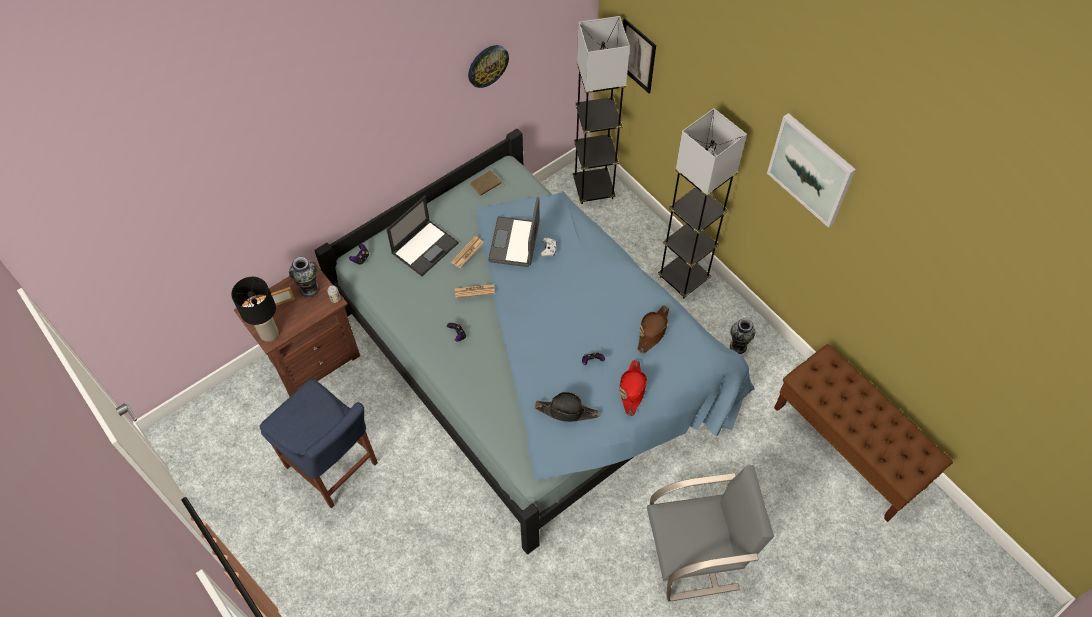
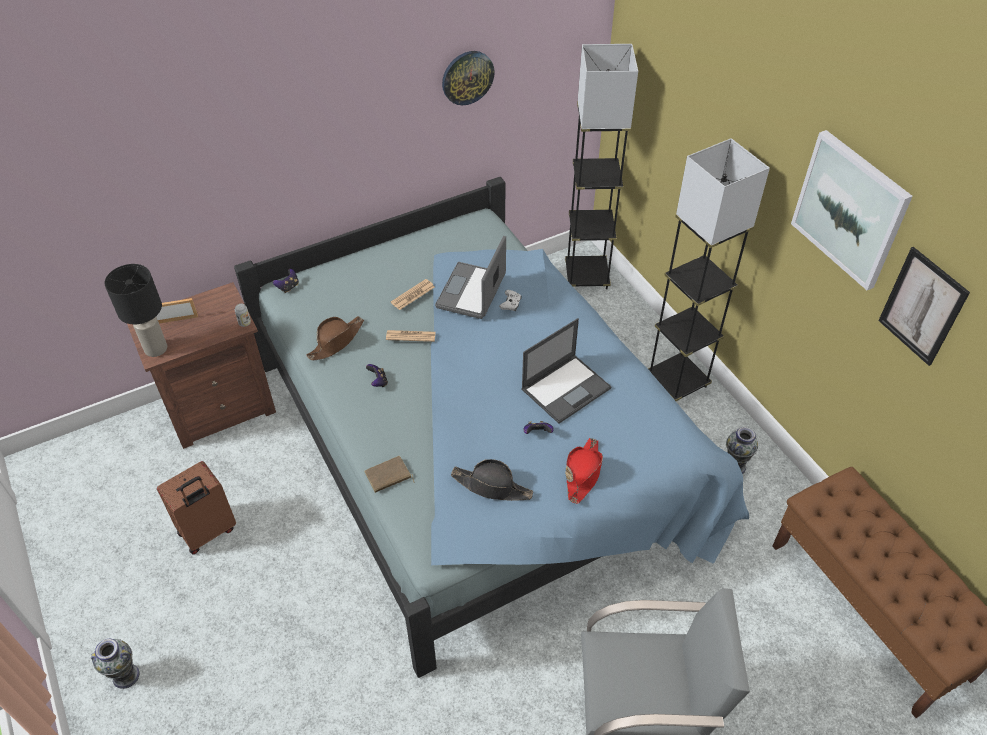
camera: 10 degrees right, 10 degrees down
(309, 289) = (218, 309): vase -> vase (126, 676)
(334, 468) = (208, 532): blue chair -> brown suitcase
(425, 247) = (366, 285): laptop -> laptop (566, 388)
(486, 185) = (453, 232): brown book -> brown book (388, 477)
(637, 56) = (648, 96): picture -> picture (922, 306)
(653, 331) = (622, 409): brown hat -> brown hat (336, 341)

